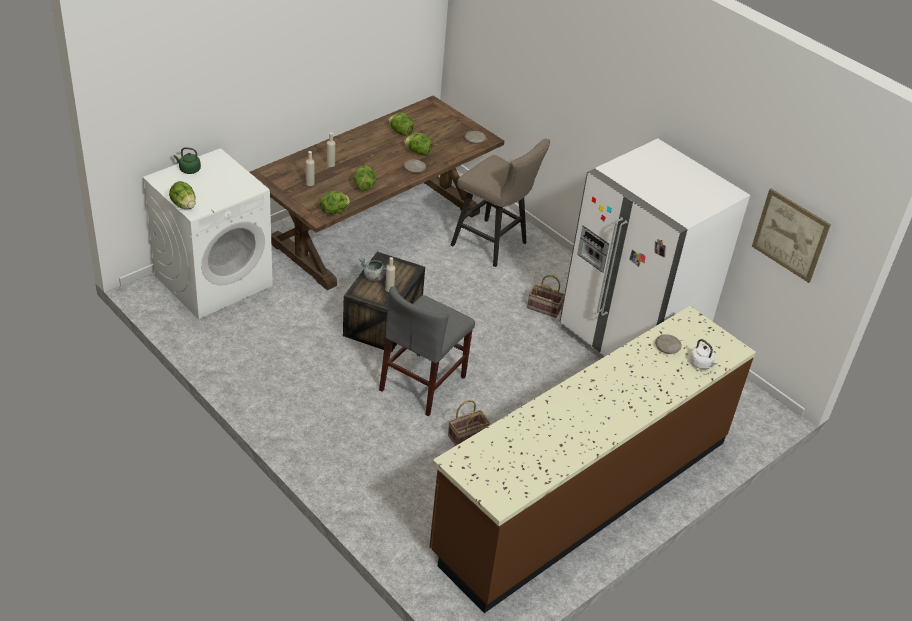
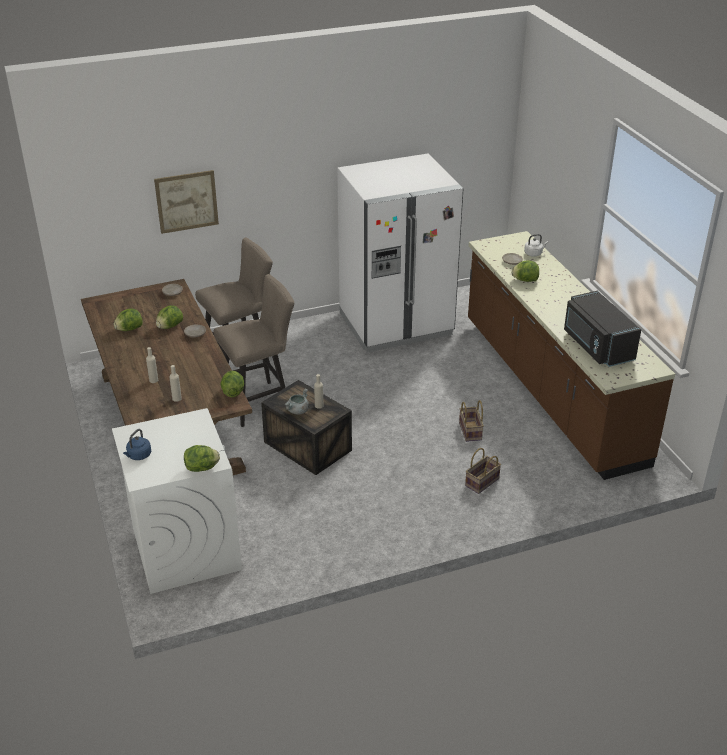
camera: 65 degrees left, 5 degrees down
(188, 170) = (138, 456): green kettle -> blue kettle
(364, 186) = (203, 367): lettuce -> lettuce (525, 280)
(423, 383) = (399, 441): grey chair -> none
(435, 274) = (260, 401): none -> beige stool
(521, 442) = (596, 346): none -> black microwave
(543, 308) = (337, 355): basket -> basket (482, 483)
(790, 235) = (462, 160): picture -> picture (186, 201)

